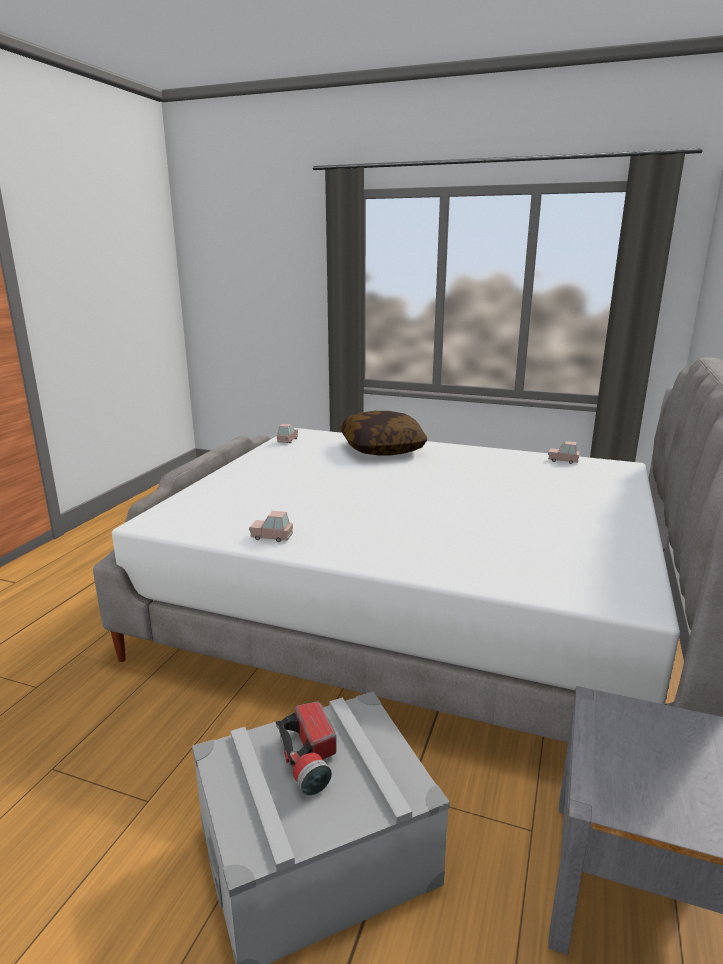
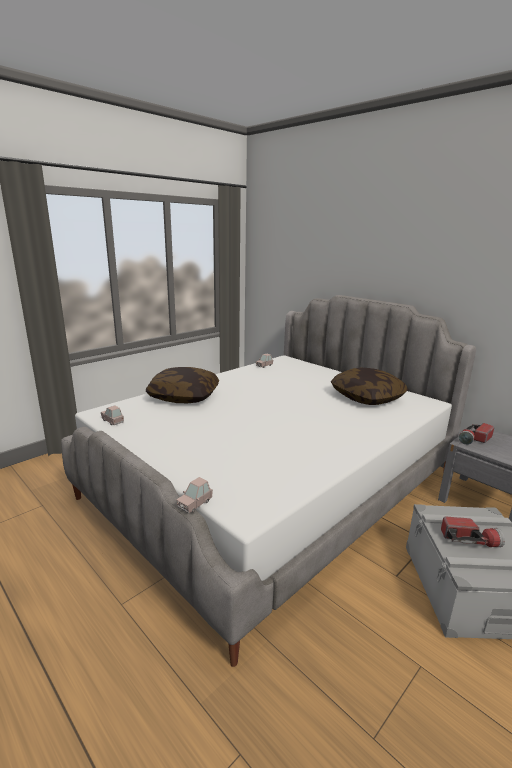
camera: 65 degrees left, 0 degrees up
(271, 537) = (315, 466): pink toy car -> pink toy car (195, 504)
(557, 543) = (367, 397): none -> pillow
(643, 721) = (474, 439): none -> flashlight

